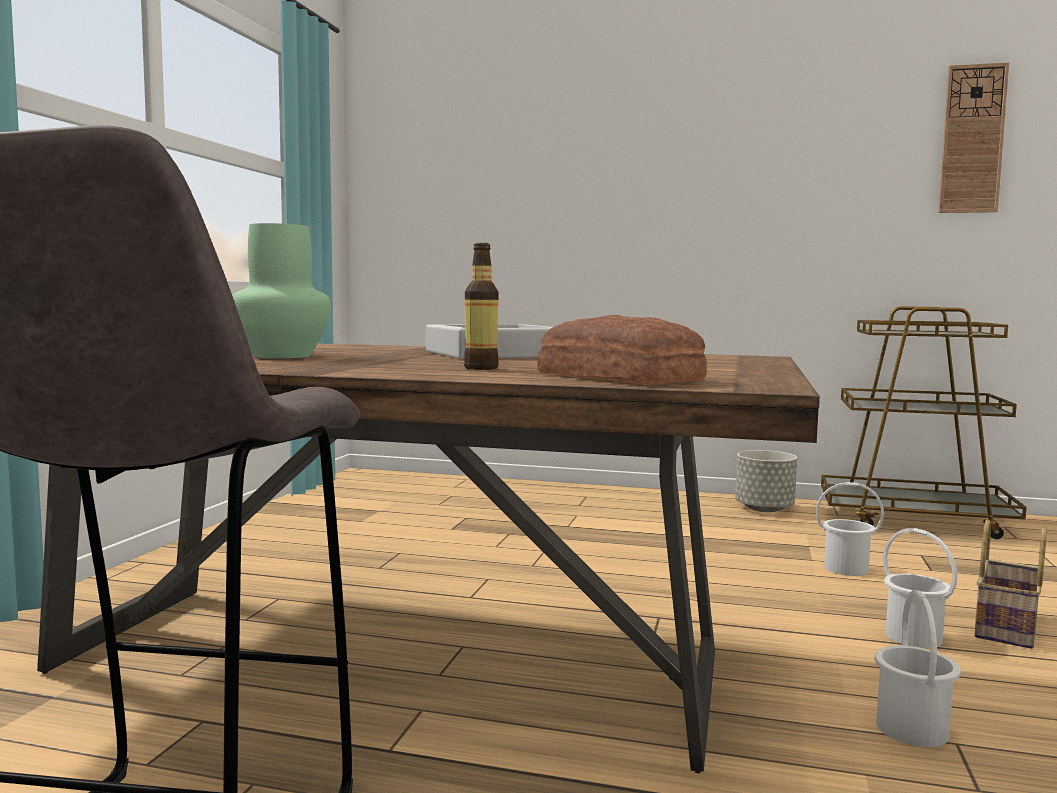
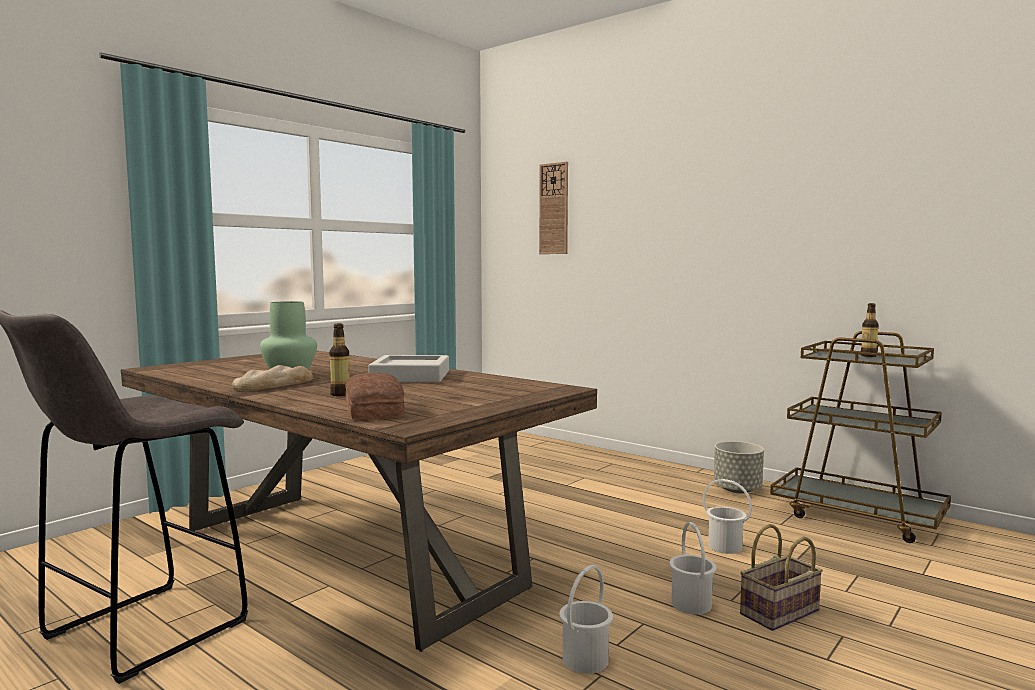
camera: 25 degrees right, 0 degrees up
(312, 364) = (274, 384): none -> bread
(925, 332) = (868, 356): none -> bottle
(972, 139) = (931, 185): wall clock -> wall clock (554, 209)

